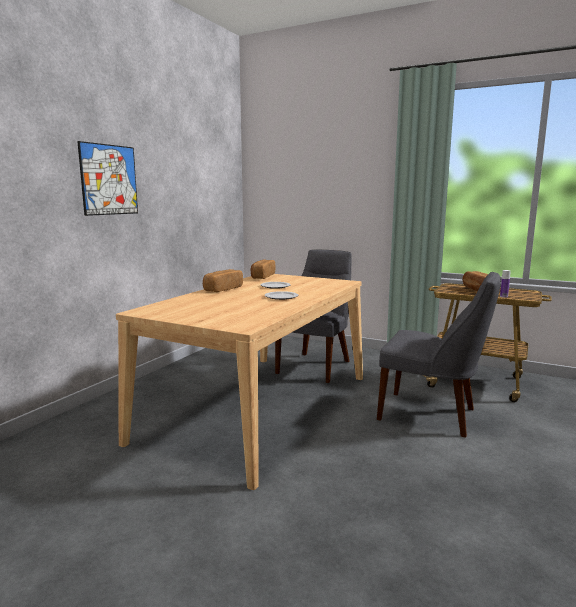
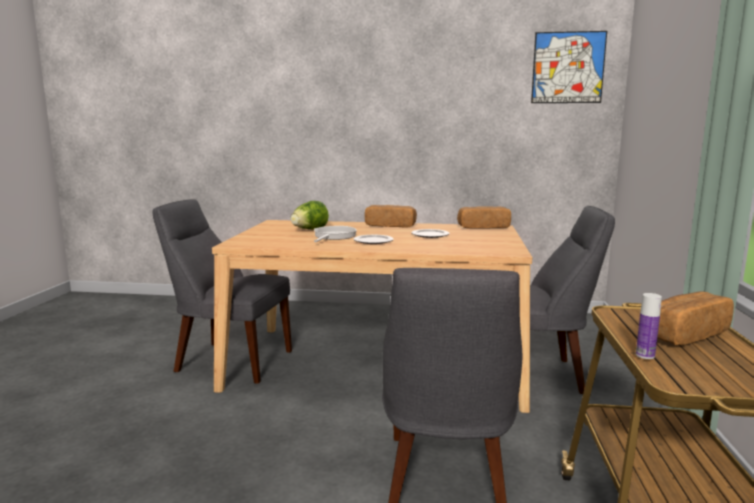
camera: 70 degrees right, 0 degrees up
(109, 180) = (379, 107): picture -> picture (568, 67)
(182, 476) = (229, 361): none -> grey chair
(205, 306) = (309, 230): none -> lettuce
(248, 303) = (333, 236): none -> frying pan

